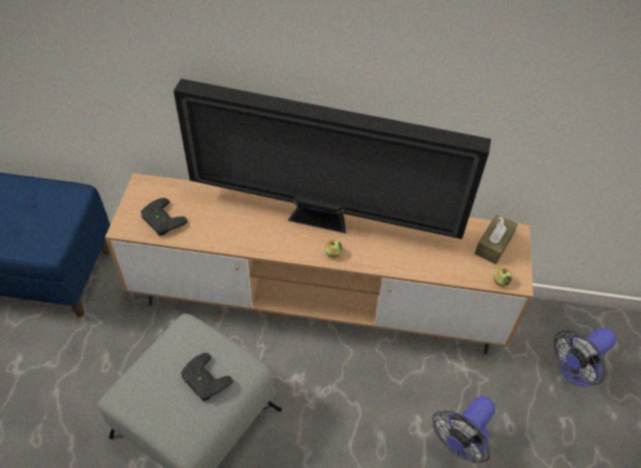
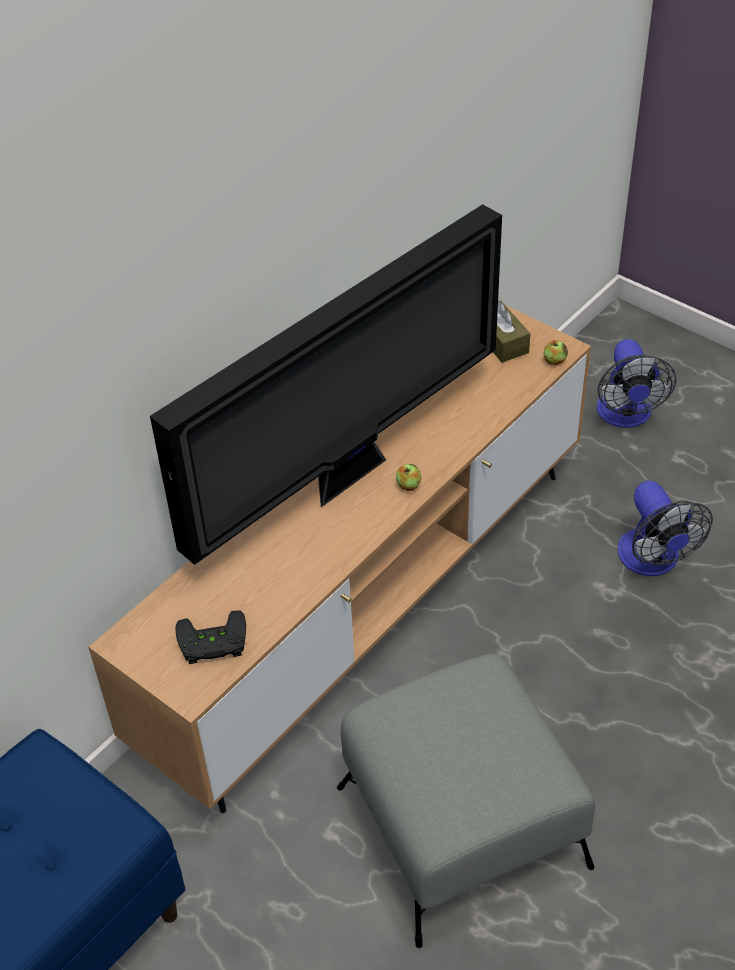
camera: 55 degrees left, 5 degrees down
(203, 381) = (479, 723): black game controller -> none

